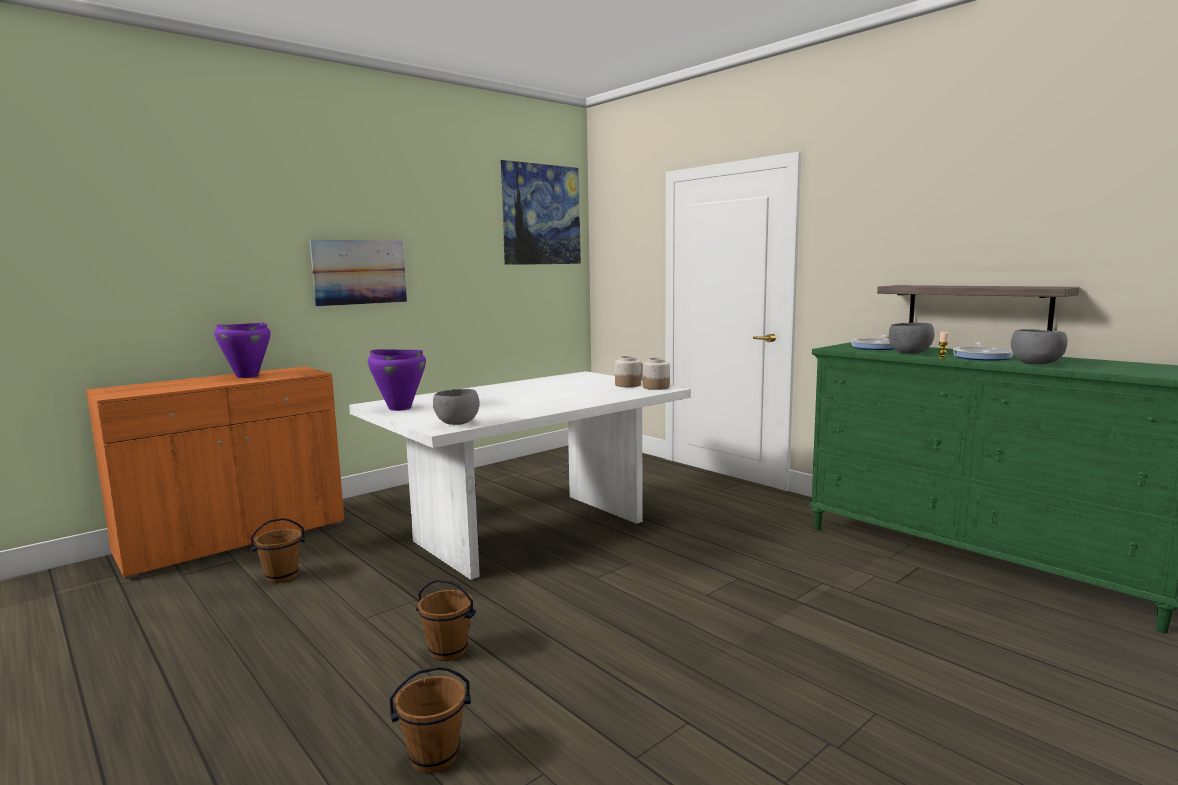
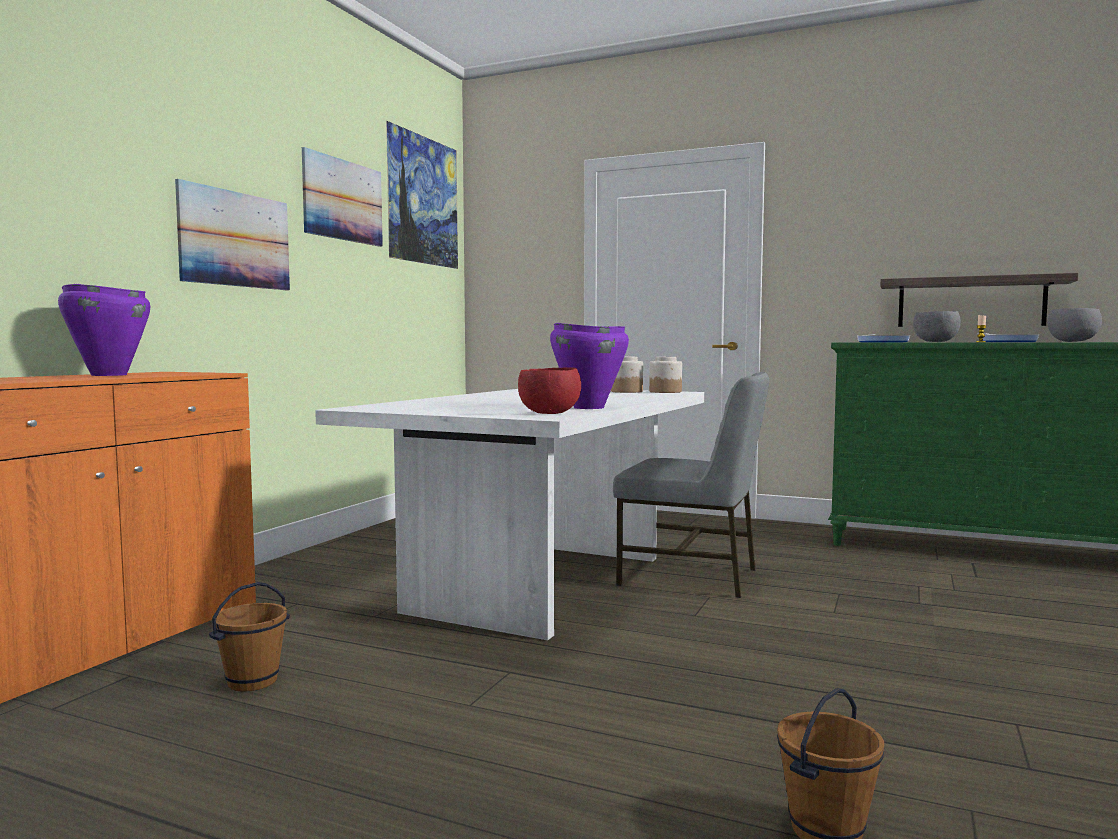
camera: 25 degrees left, 5 degrees down
(399, 408) = (411, 409): purple cooking pot -> purple cooking pot (588, 407)
(448, 651) = (647, 717): brown bucket -> none
(457, 229) = (343, 200): none -> picture
(457, 424) = (549, 413): grey bowl -> red bowl
(644, 542) = (691, 577): none -> grey chair

